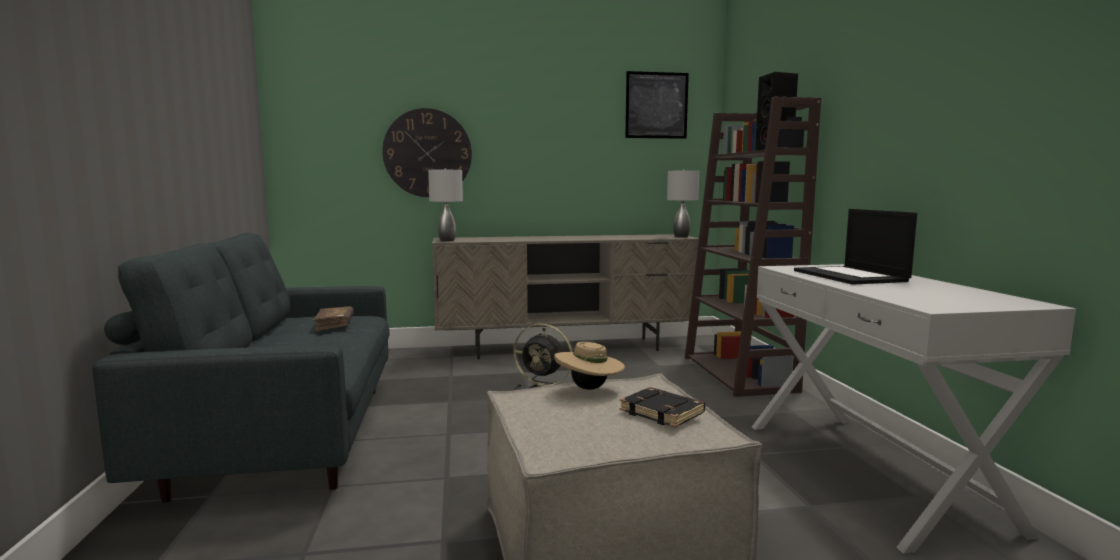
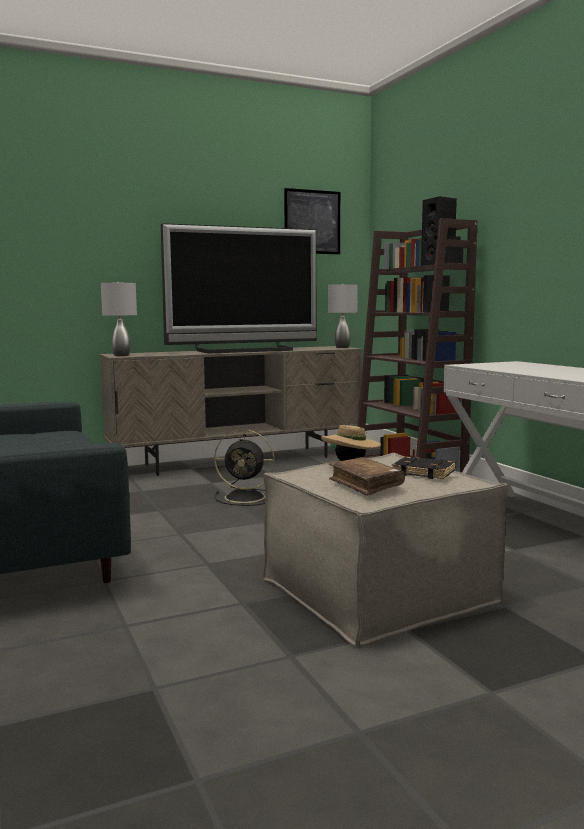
camera: 15 degrees left, 0 degrees up
(334, 325) = (46, 439): brown book -> brown book (365, 484)
(427, 153) = (91, 266): wall clock -> none
(575, 238) = (246, 350): none -> television
(851, 276) = (524, 368): laptop -> none

